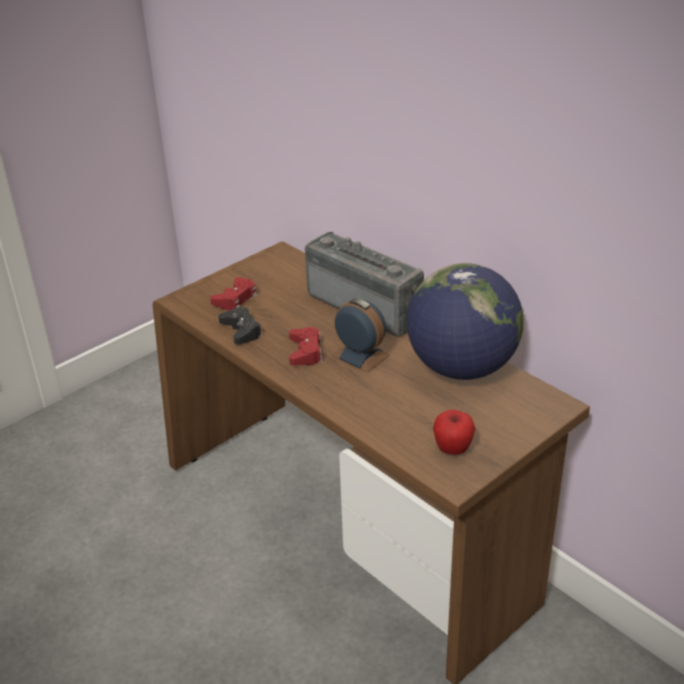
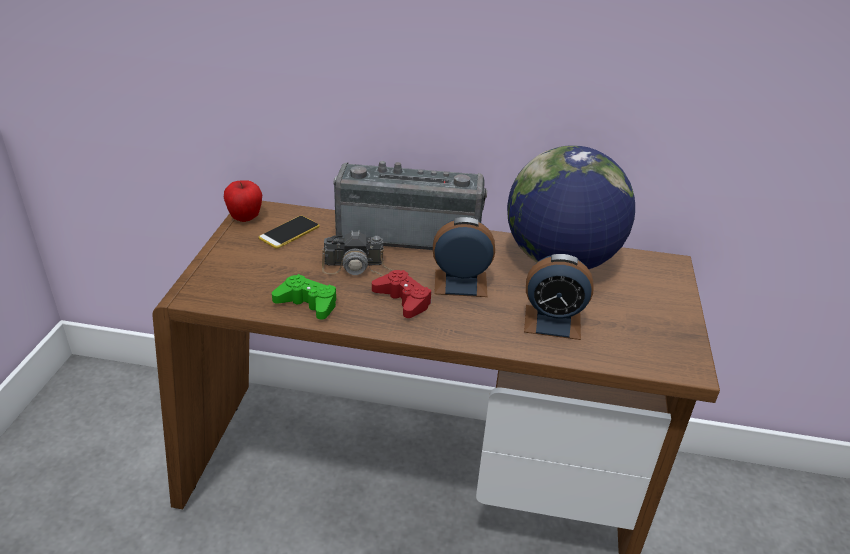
camera: 40 degrees left, 0 degrees up
(236, 299) = (261, 272): red game controller -> none
(241, 331) = (307, 303): black game controller -> green game controller
(284, 277) = (289, 232): none -> phone
(302, 319) = (359, 268): none -> camera
(393, 408) = (552, 322): none -> alarm clock
(452, 449) = (649, 338): apple -> apple (245, 218)

